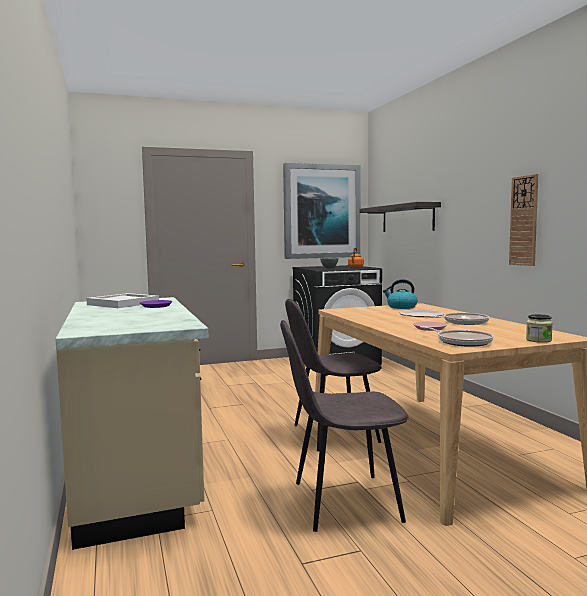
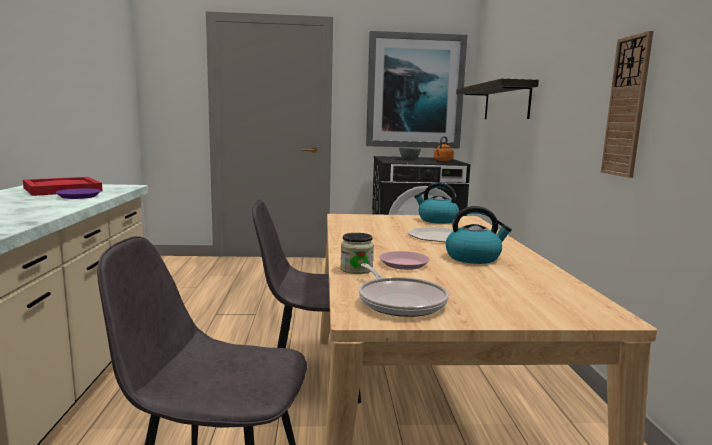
camera: 15 degrees right, 5 degrees up
(124, 303) = (64, 189): white tray -> red tray
(462, 322) = (473, 258): frying pan -> kettle
(538, 340) = (537, 316): jar -> jar (356, 269)

